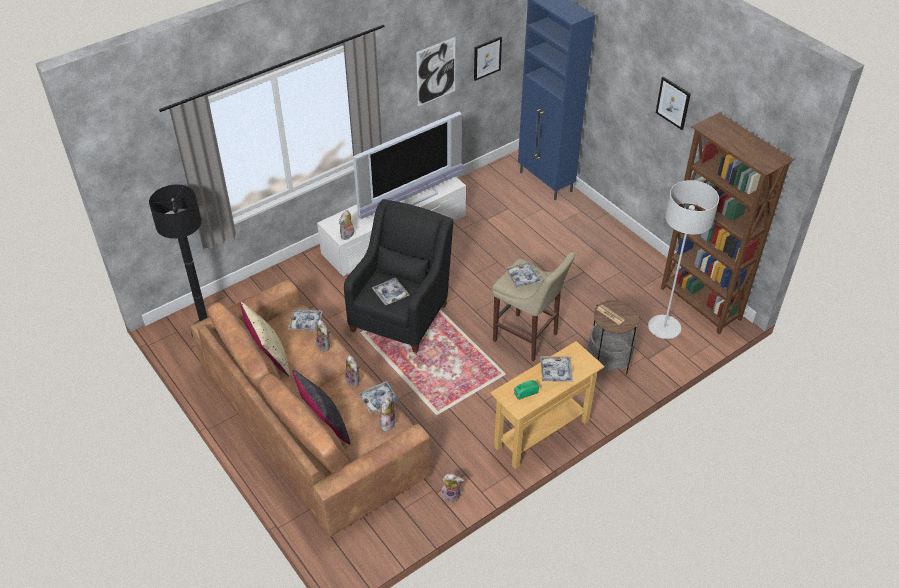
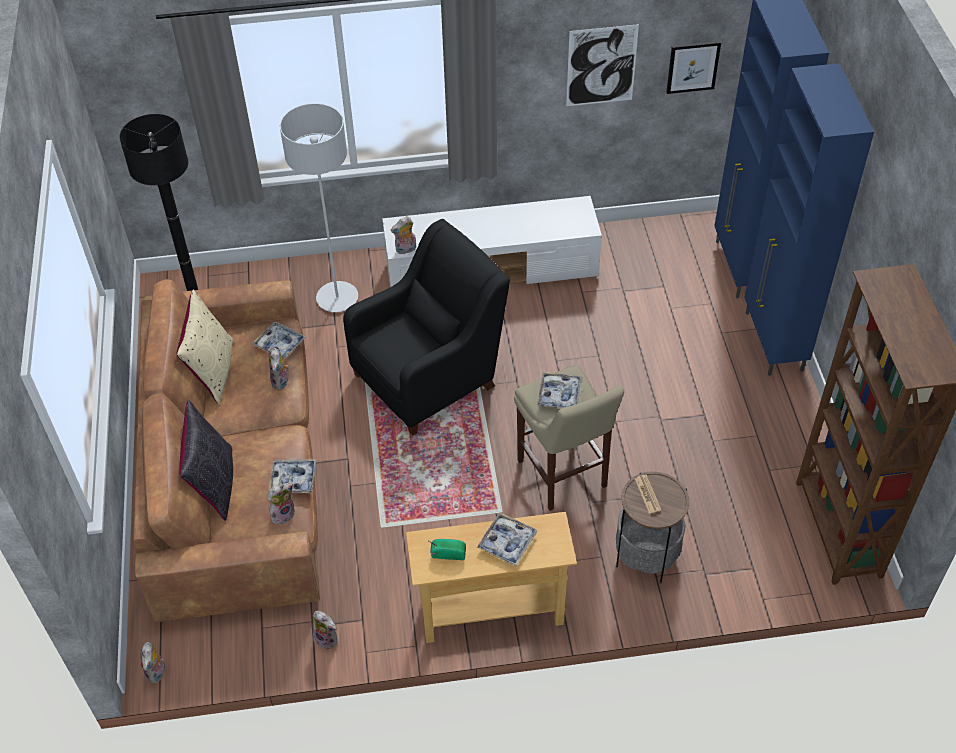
camera: 30 degrees right, 5 degrees up
(354, 381) = (284, 442): plush toy -> plush toy (157, 673)
(390, 294) = (399, 347): tray -> none
(411, 197) = (519, 227): television -> none
(593, 217) = (773, 342): none -> blue cabinet
(664, 328) = (759, 541): grey floor lamp -> grey floor lamp (337, 298)
(673, 103) = (880, 223): picture -> none

